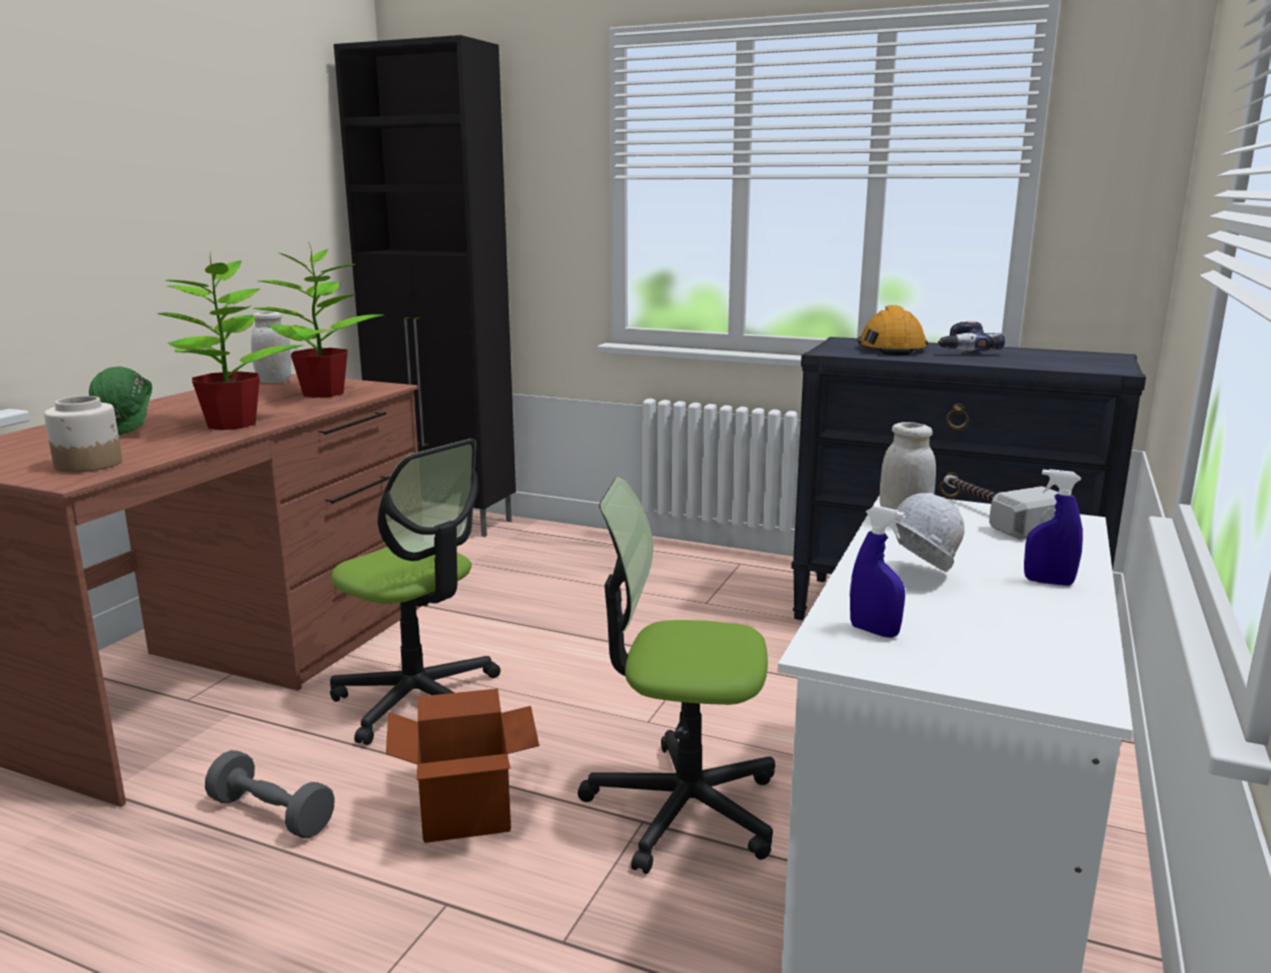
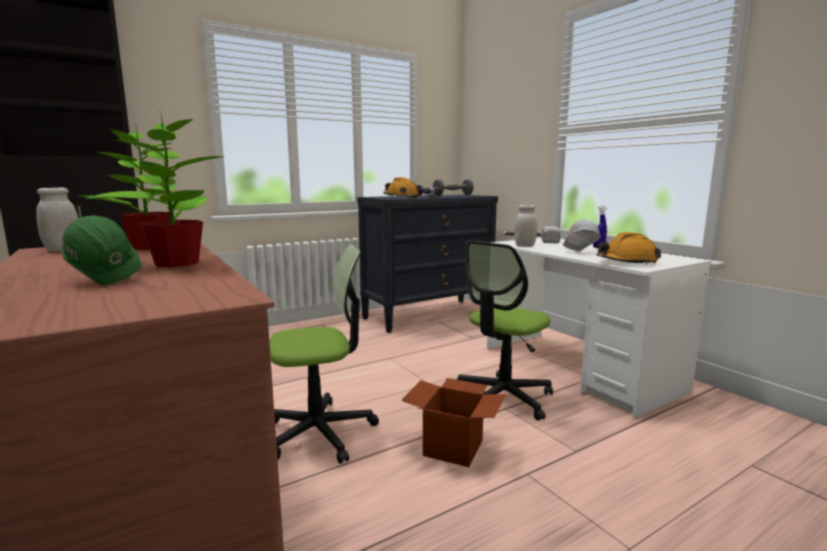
camera: 55 degrees left, 5 degrees down
(89, 464) = (195, 292): jar -> none
(272, 814) = (384, 515): grey dumbbell -> grey dumbbell (453, 195)
(874, 631) = (626, 262): blue spray bottle -> orange hard hat

